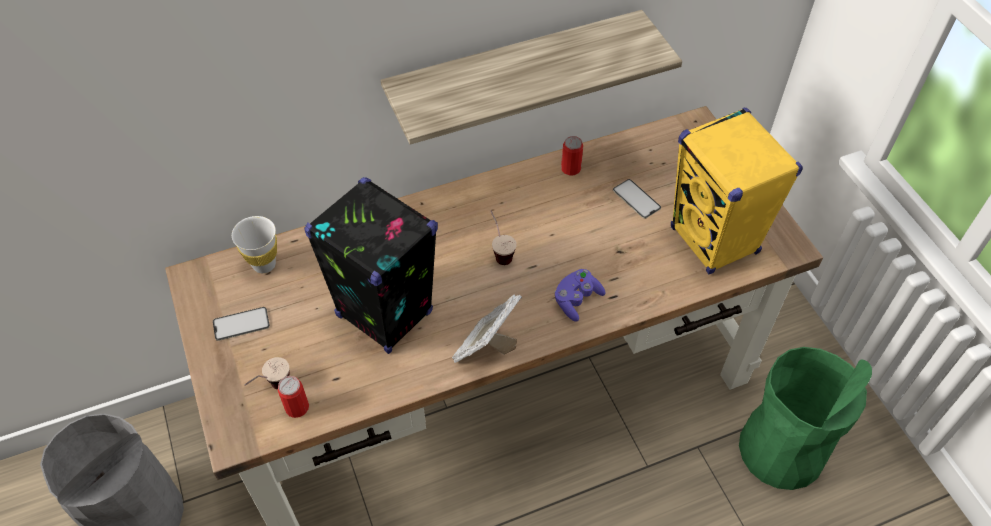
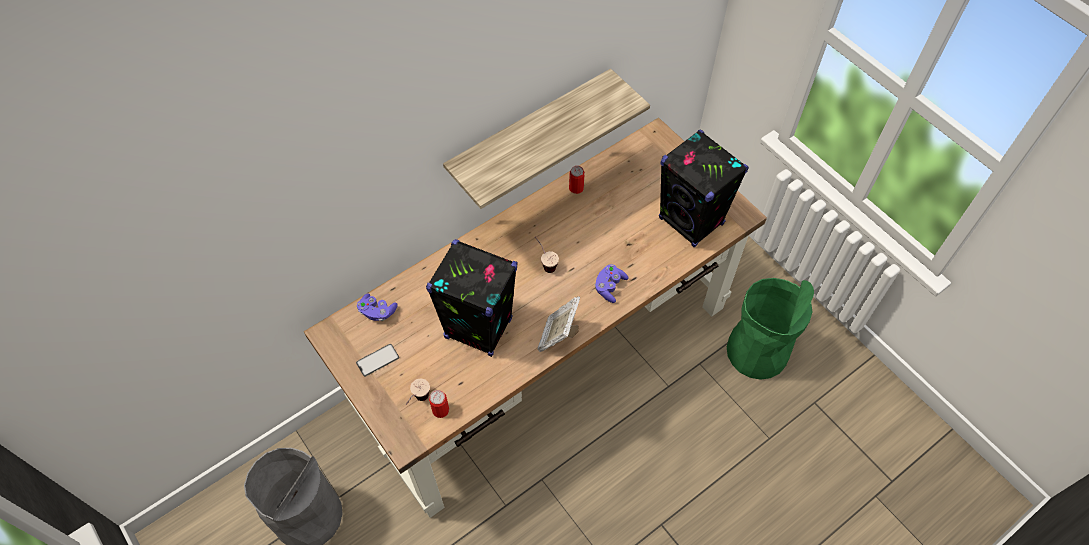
camera: 15 degrees left, 5 degrees up
(264, 264) = (377, 312): white cup -> purple game controller
(636, 199) = (629, 201): phone -> none
(714, 241) = (691, 221): yellow speaker -> black speaker

